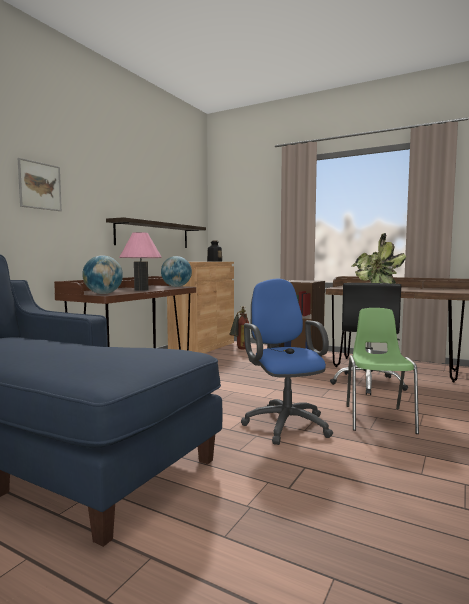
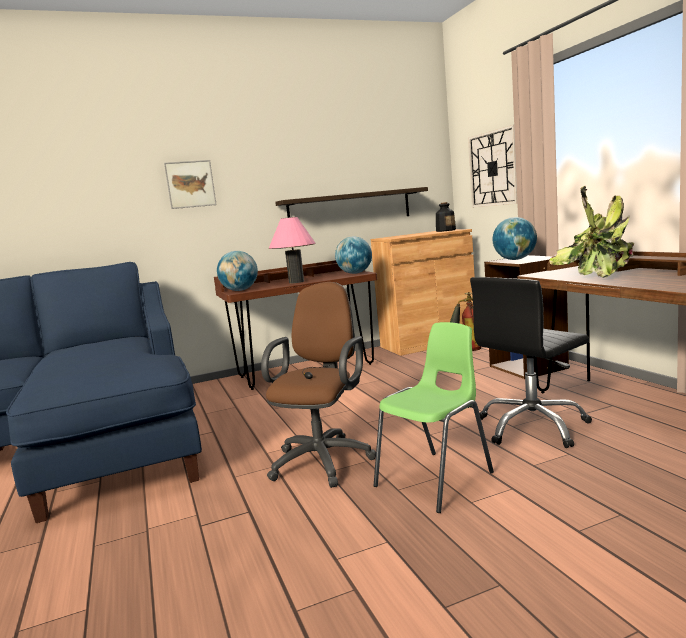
camera: 40 degrees right, 5 degrees up
(253, 221) = (493, 168): none -> wall clock
(284, 423) = (324, 459): blue office chair -> brown office chair
(296, 281) = (515, 259): none -> globe

